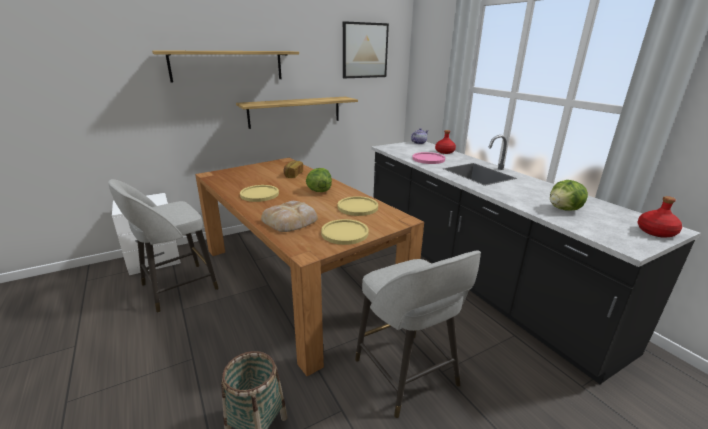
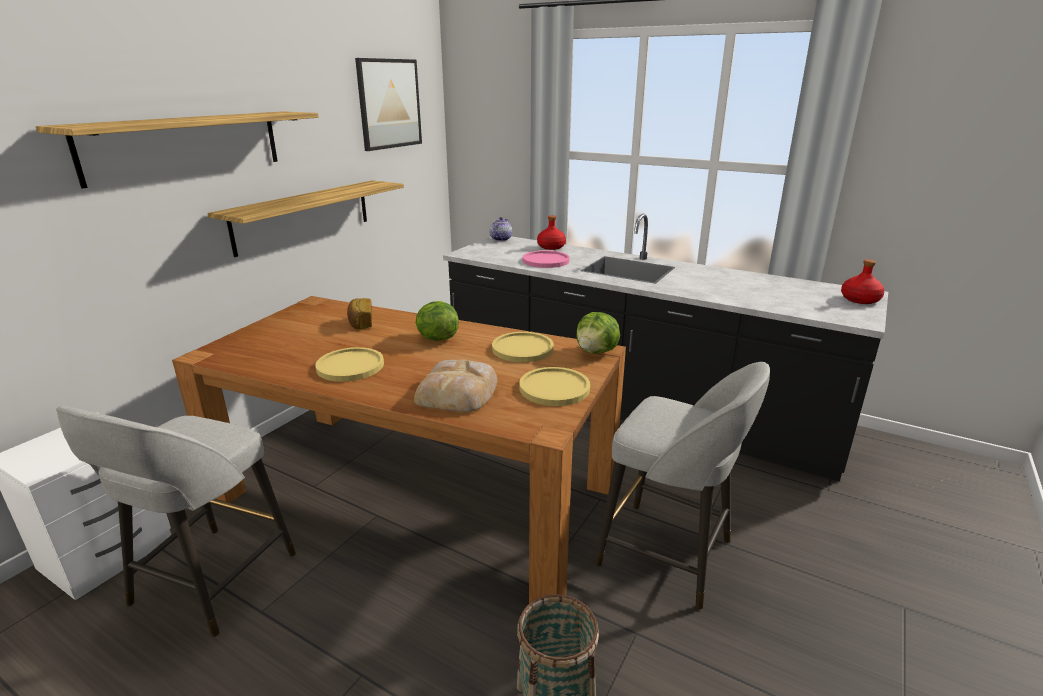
camera: 30 degrees left, 0 degrees up
(564, 209) = (764, 294): lettuce -> lettuce (596, 352)

